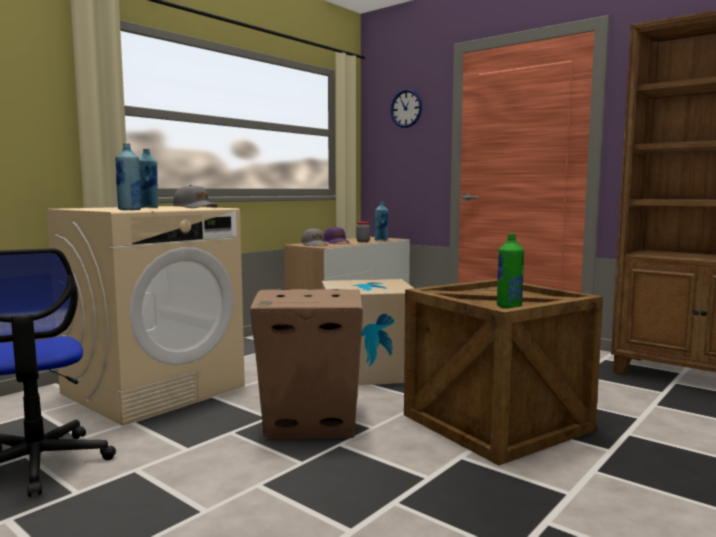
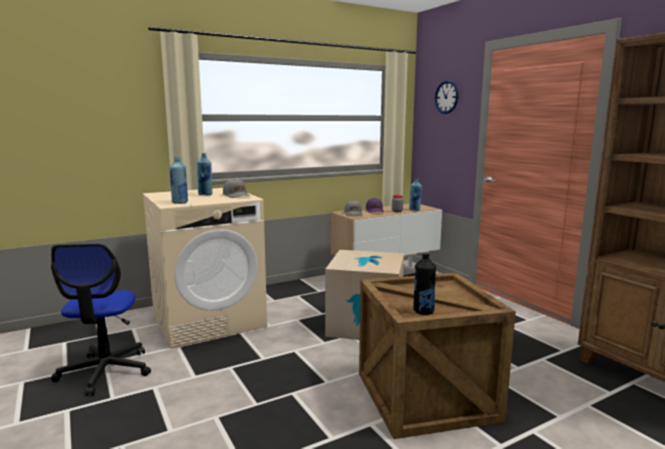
camera: 20 degrees right, 5 degrees up
(312, 421) = (289, 367): cardboard box -> none
(509, 306) = (423, 311): green bottle -> black bottle

